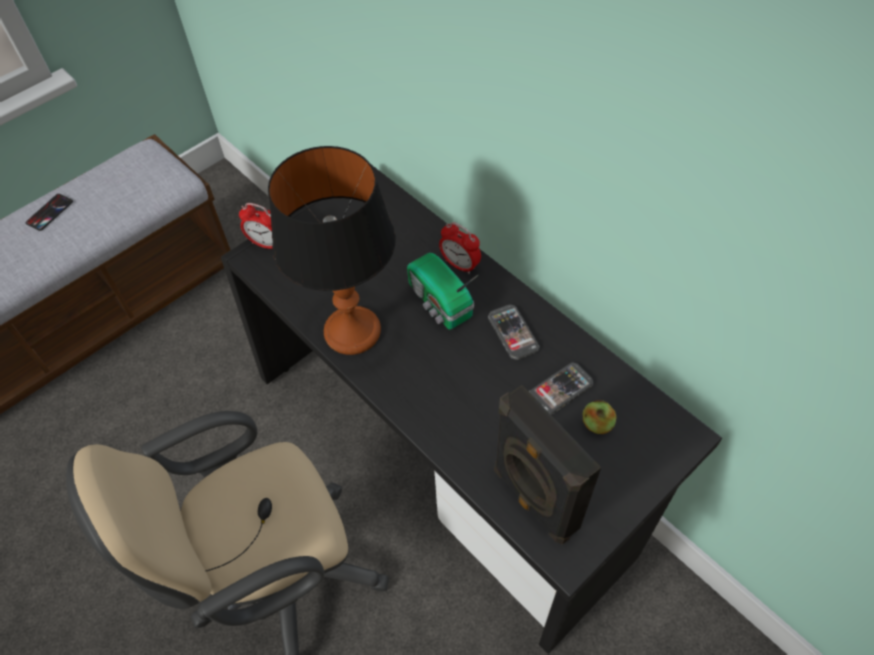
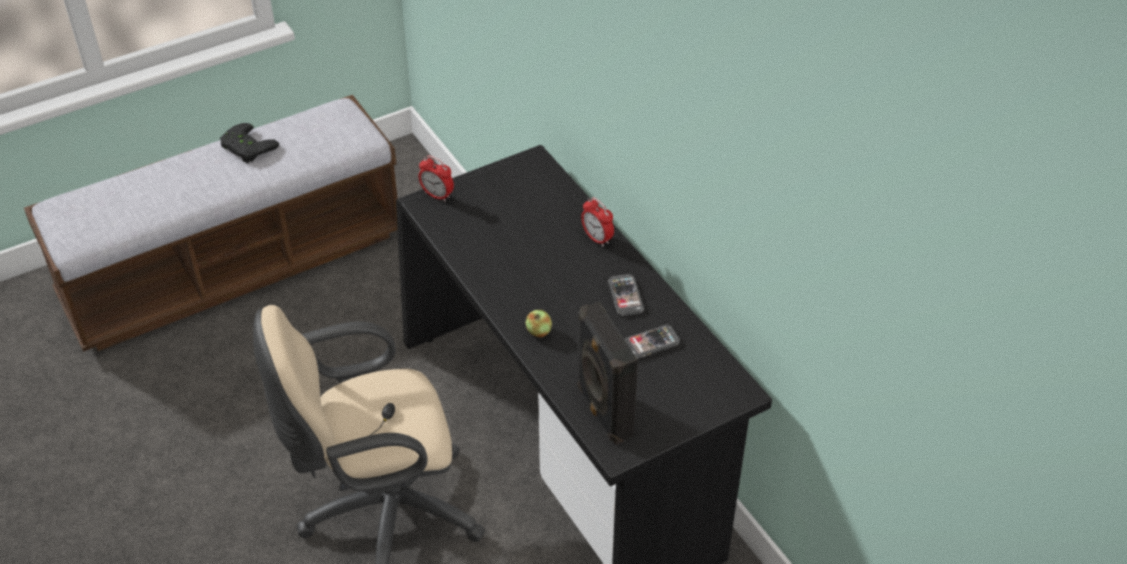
camera: 10 degrees right, 10 degrees down
(49, 212) = (245, 148): phone -> black game controller
(353, 331) = (492, 272): table lamp -> none
(439, 303) = (571, 264): radio -> none
(597, 424) = (672, 372): apple -> apple (539, 331)

